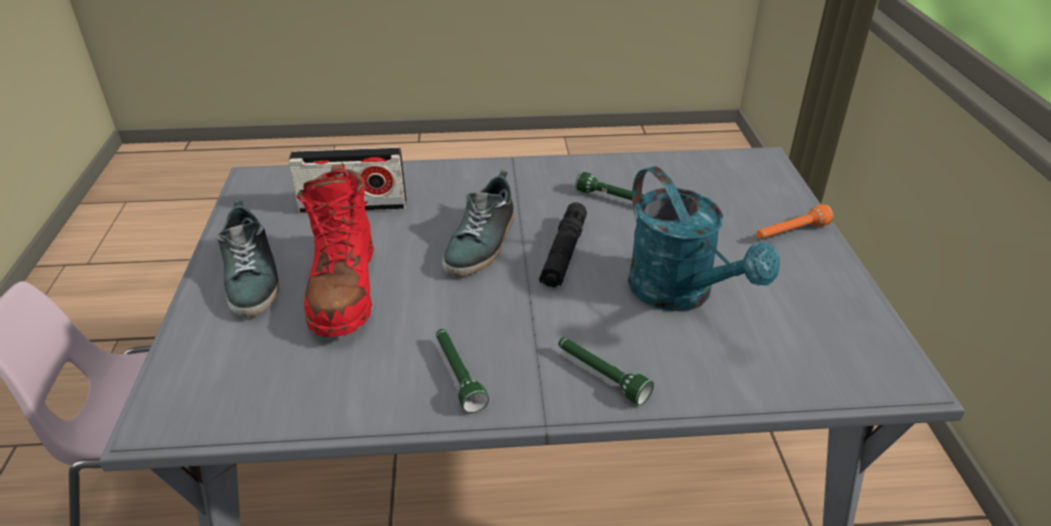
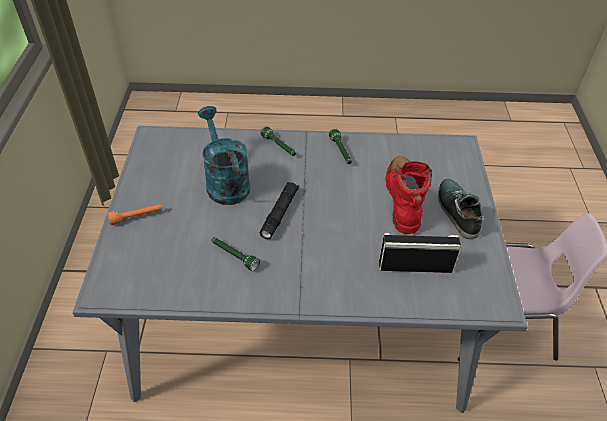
camera: 175 degrees left, 10 degrees up
(482, 243) = (327, 225): shoe -> none

